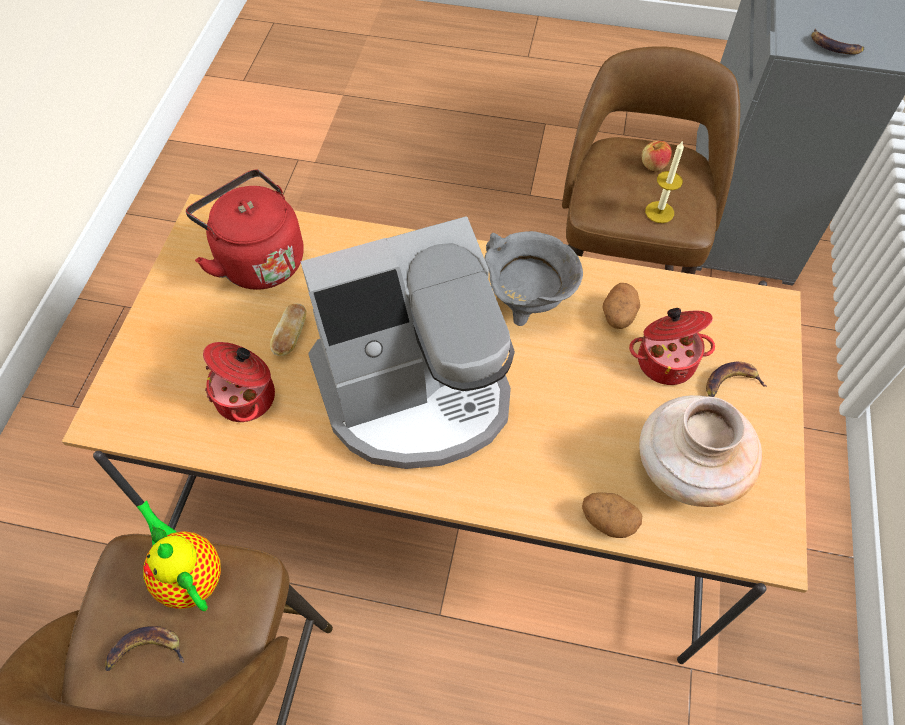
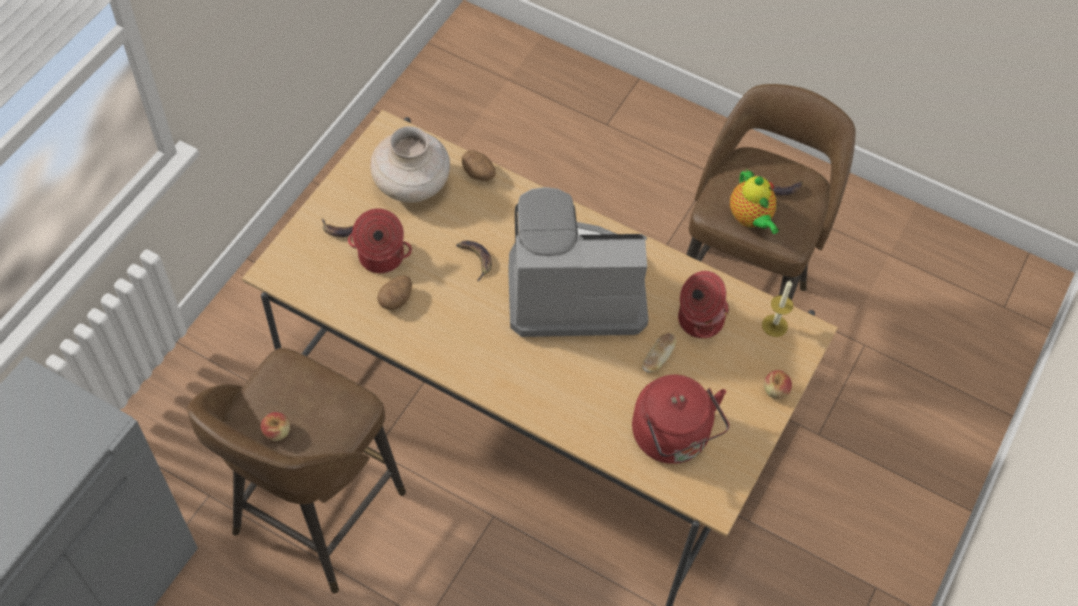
camera: 165 degrees left, 0 degrees up
(144, 339) = (775, 390): none -> apple
(526, 305) = (462, 329): grey cooking pot -> none
(659, 212) = (304, 381): candle -> candle (774, 325)
(833, 46) = (70, 409): banana -> banana (475, 259)

